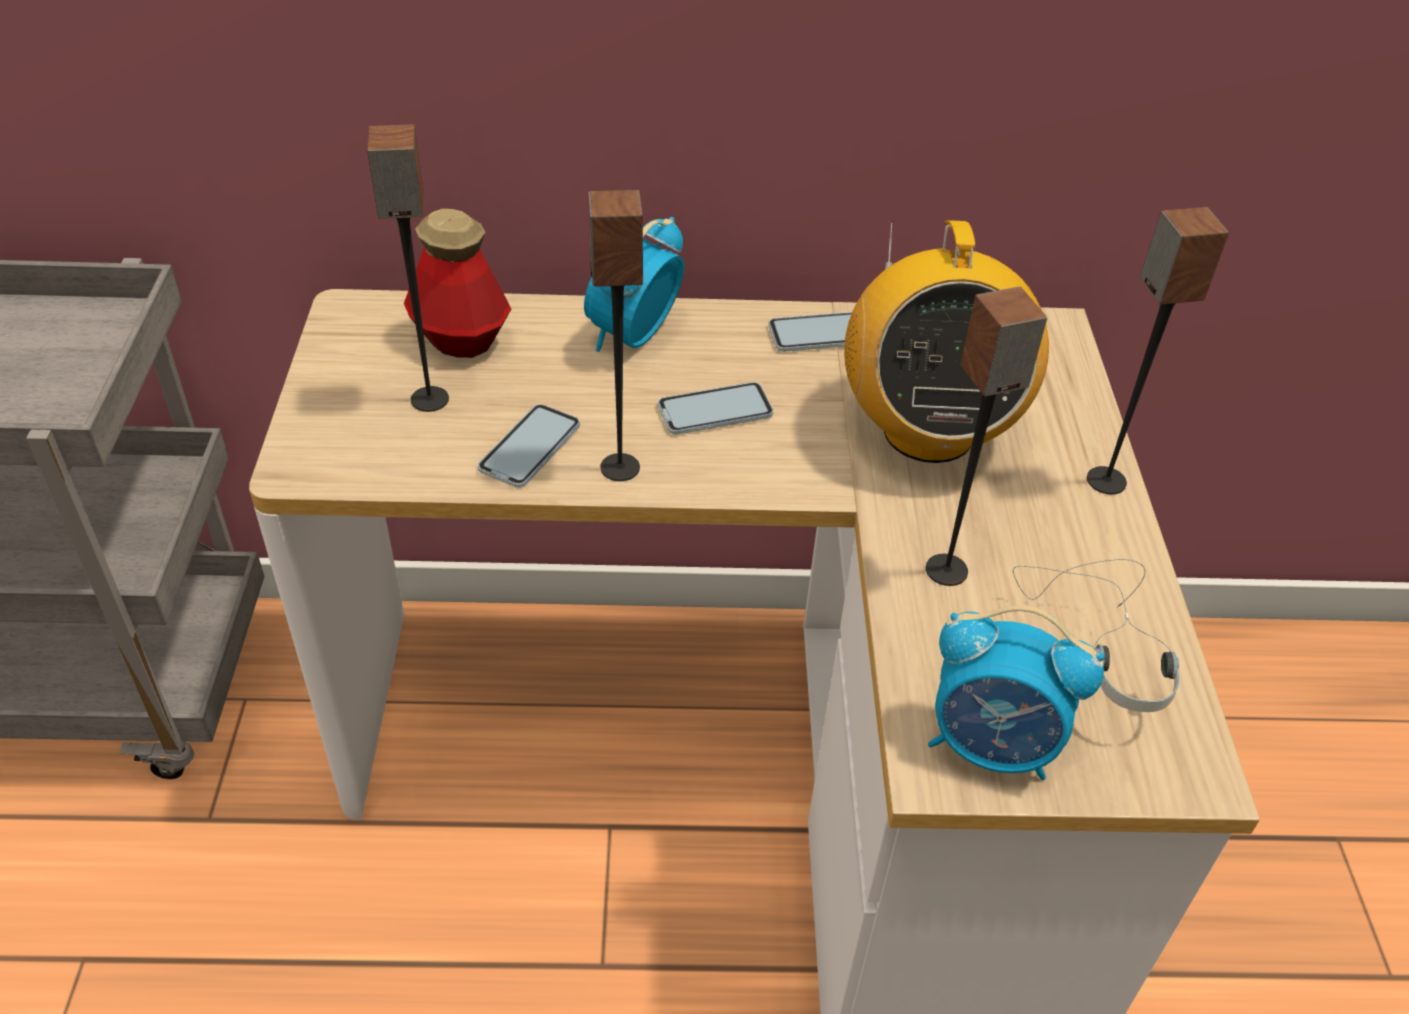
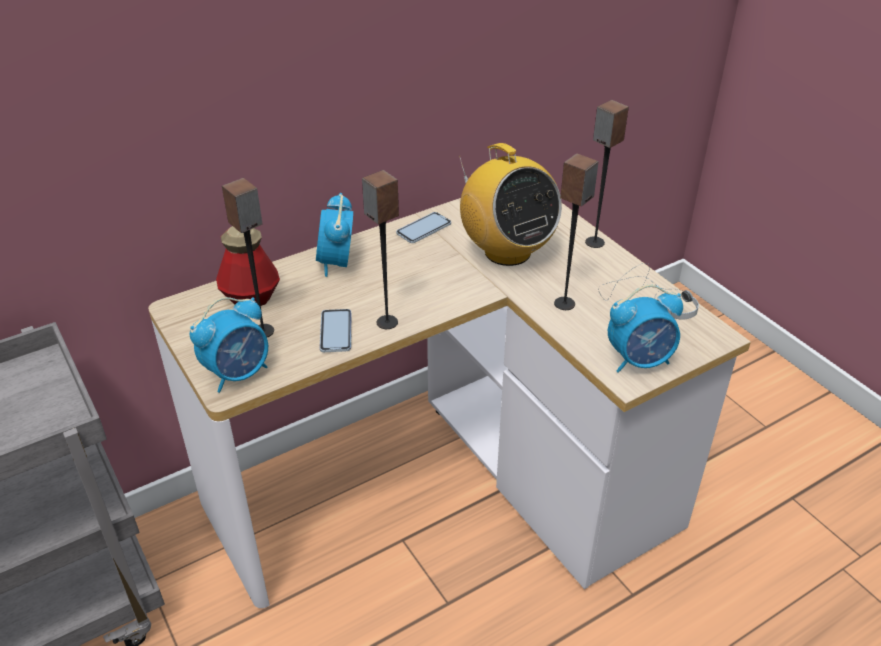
camera: 30 degrees left, 5 degrees down
(336, 450) = (238, 373): none -> alarm clock
(715, 411) = (407, 280): phone -> none

